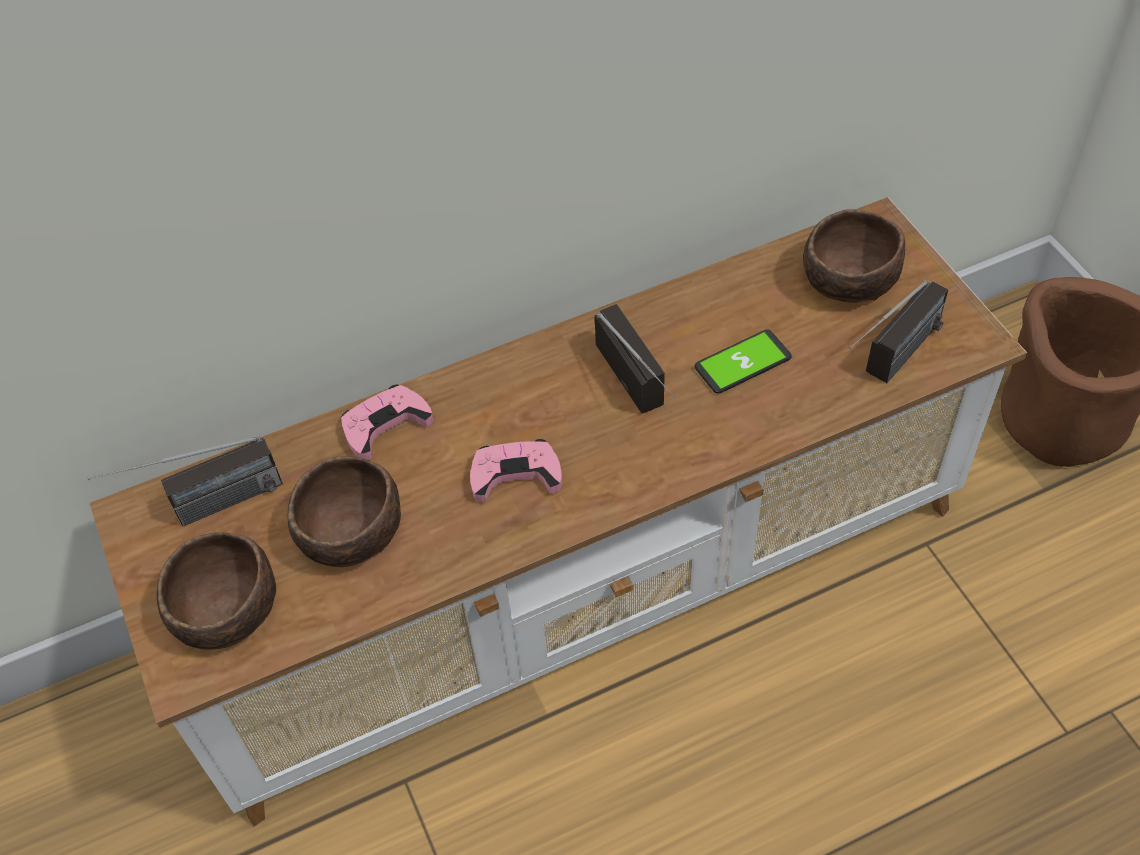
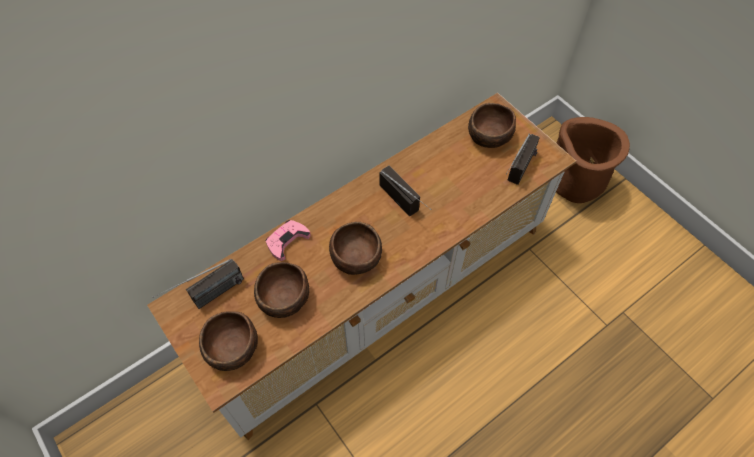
camera: 15 degrees left, 5 degrees up
(515, 474) = (357, 256): pink game controller -> brown bowl
(742, 362) = (450, 184): phone -> none

